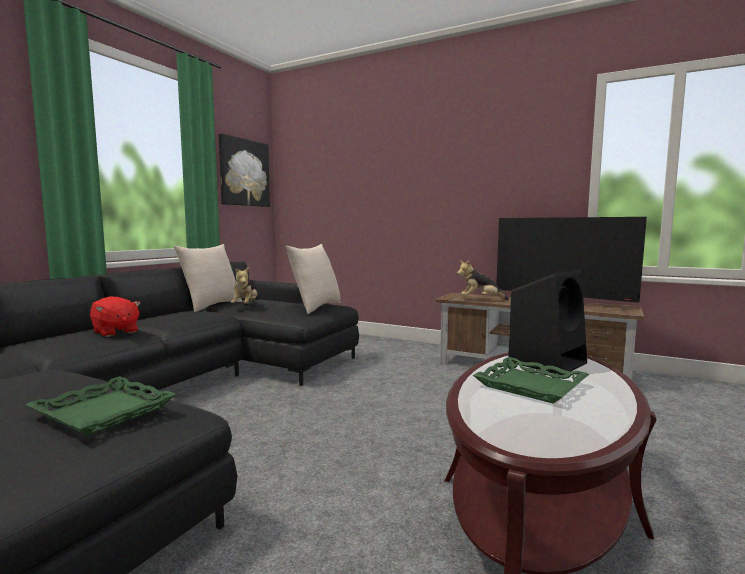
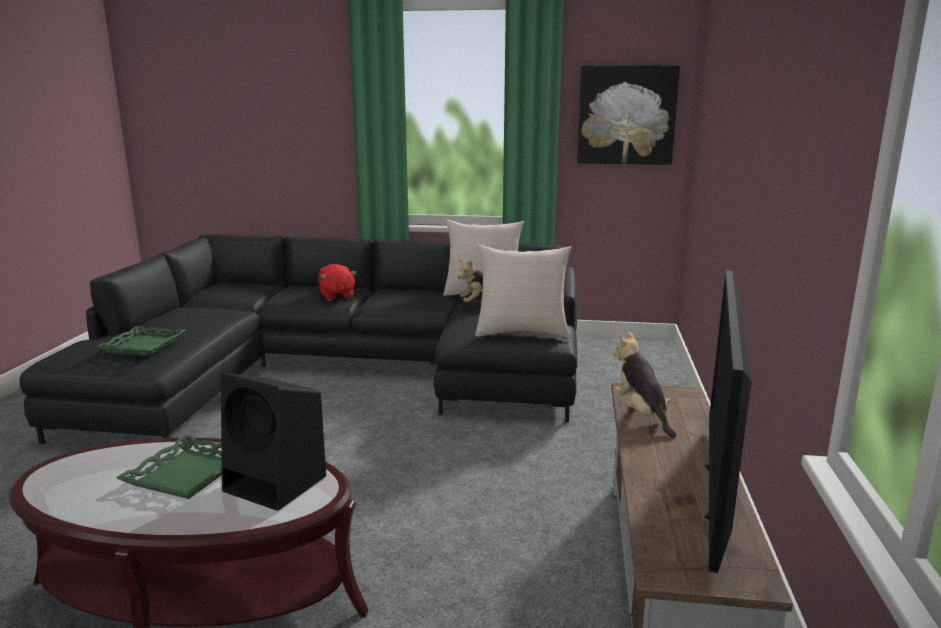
camera: 70 degrees right, 10 degrees up
(115, 332) = (336, 296): red plush toy -> red plush toy turned 45 degrees counterclockwise

